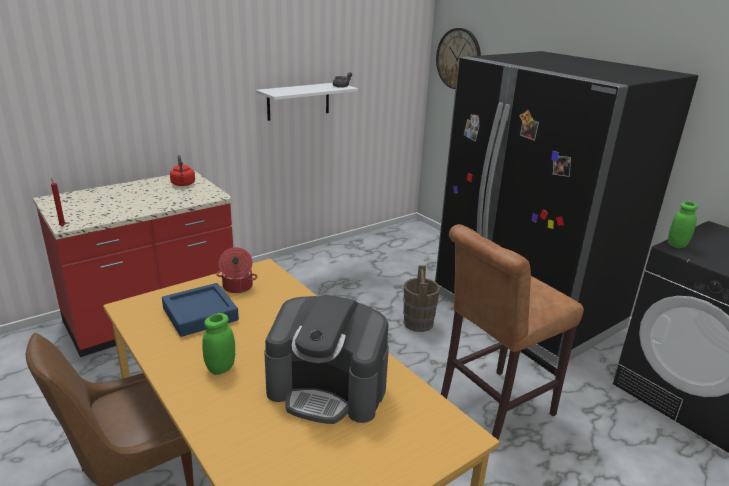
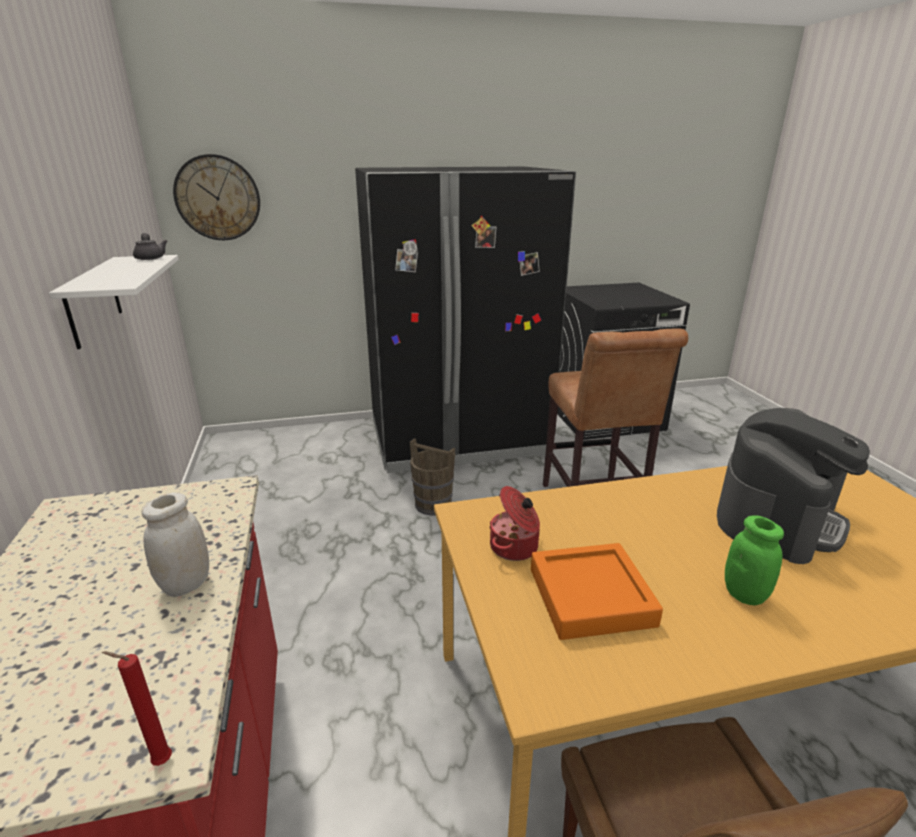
camera: 65 degrees left, 0 degrees up
(146, 206) = (186, 584): none -> white jar
(183, 184) = (112, 521): red kettle -> none
(200, 314) = (590, 597): blue tray -> orange tray
(677, 245) = (596, 303): green jar -> none

